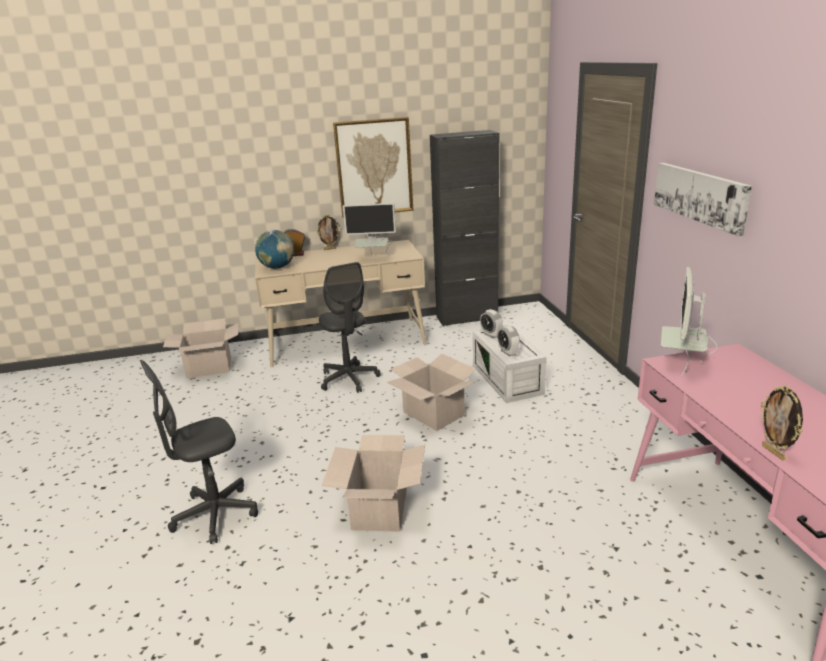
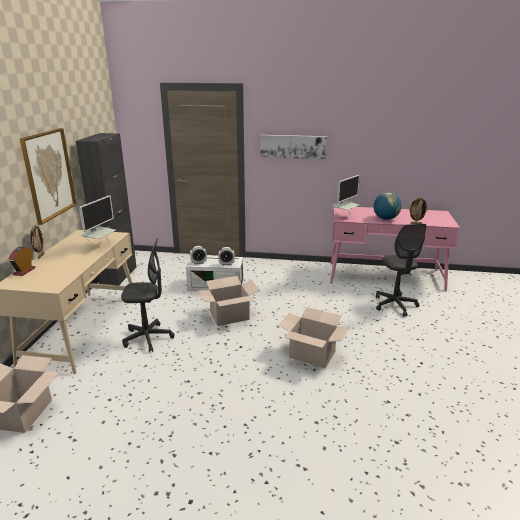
camera: 70 degrees left, 0 degrees up
(215, 514) = (277, 426): grey office chair -> grey office chair (395, 305)
(277, 267) = (49, 281): globe -> globe (385, 219)
(682, 364) = (344, 217): monitor -> monitor turned 90 degrees counterclockwise

